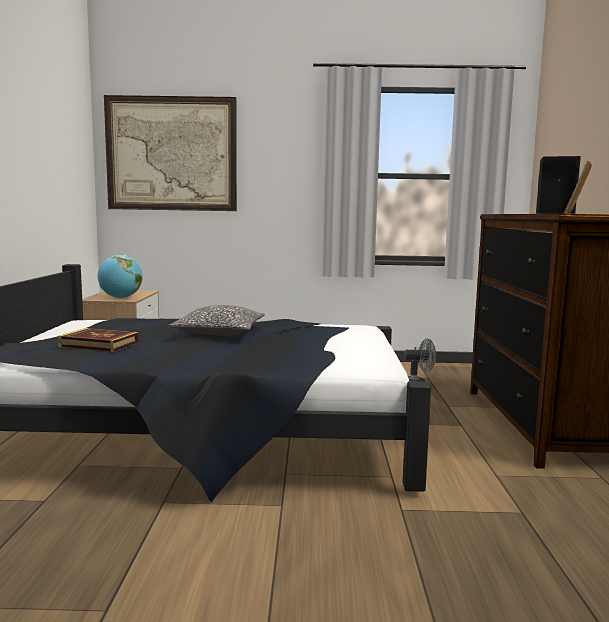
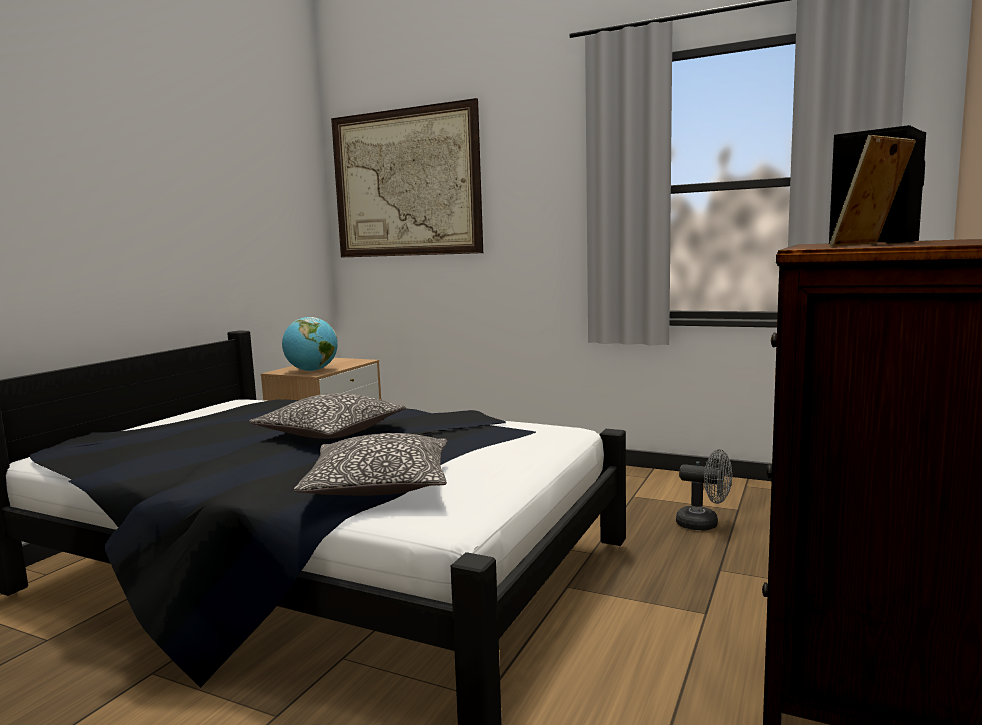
camera: 25 degrees right, 0 degrees up
(99, 344) = (163, 442): book -> none
(312, 356) = (379, 485): none -> pillow

